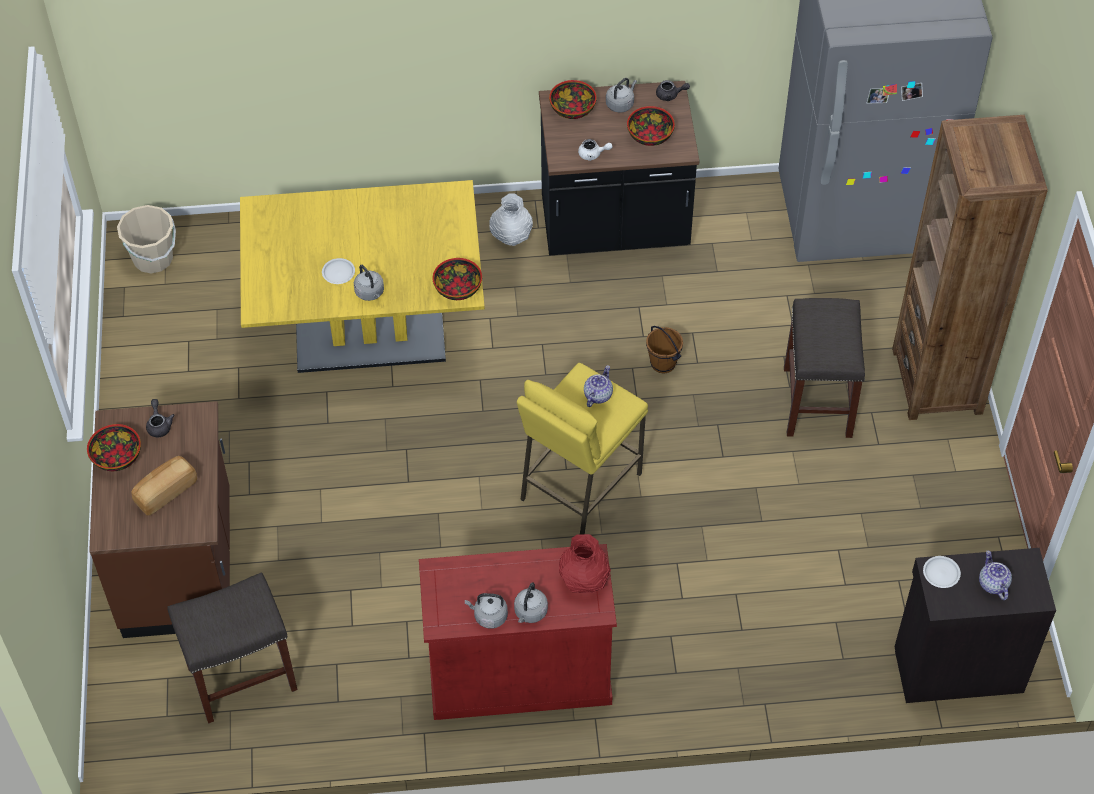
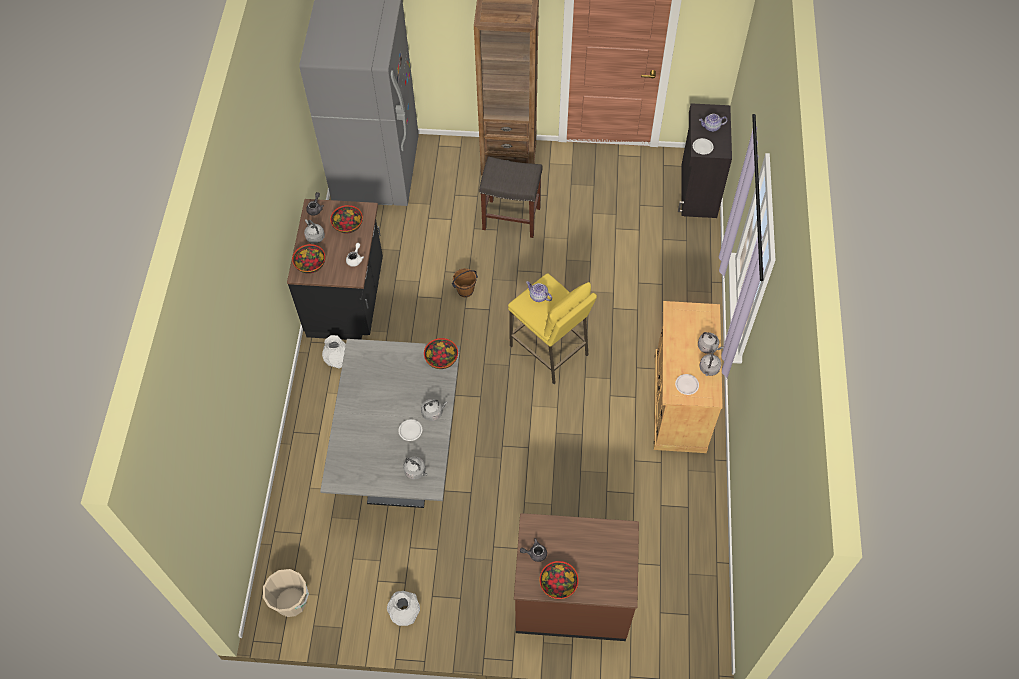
camera: 80 degrees left, 5 degrees up
(148, 377) = (404, 612): none -> white vase
(165, 492) = (593, 552): bread -> none
(243, 676) = (664, 563): grey stool -> none
(278, 289) = (416, 471): none -> grey kettle
(370, 335) = (402, 457): yellow dining table -> grey dining table
(455, 588) = (686, 385): none -> white plate
(519, 674) = (679, 402): red cabinet -> beige cabinet
(584, 580) = (688, 315): red vase -> none

